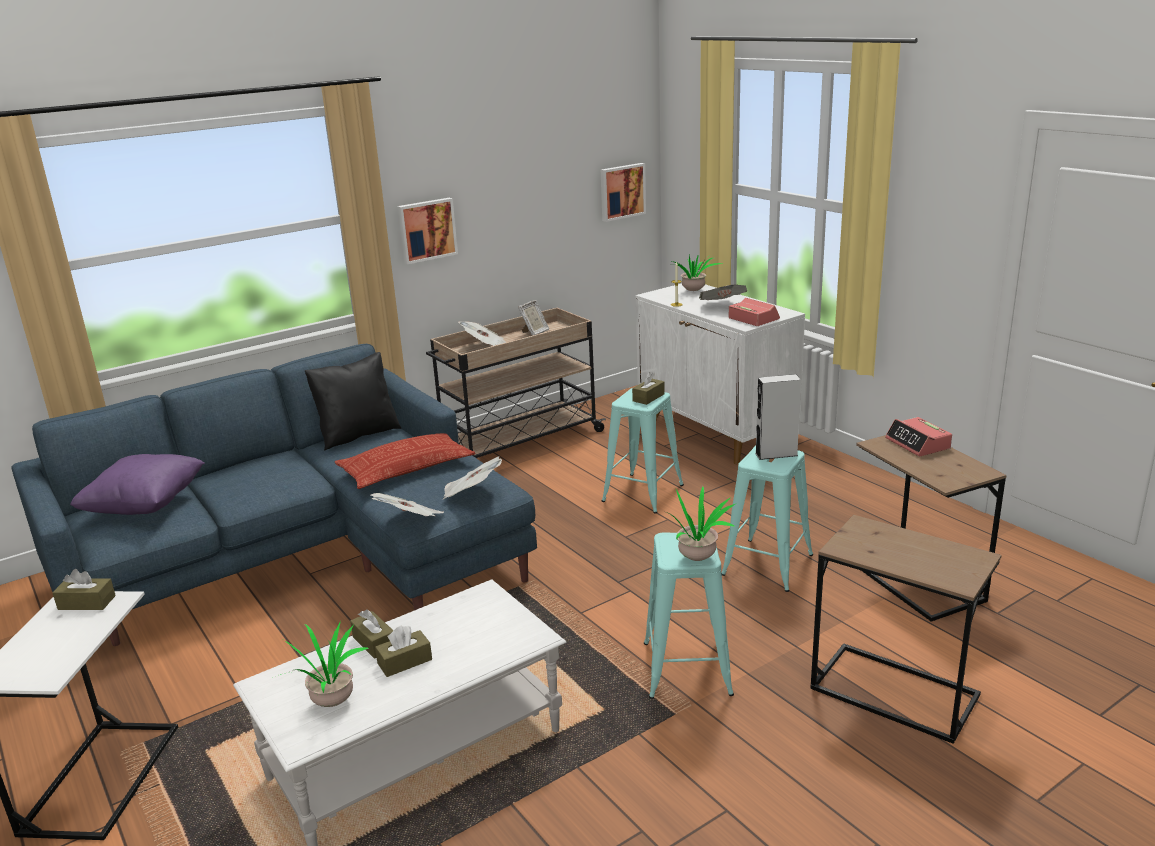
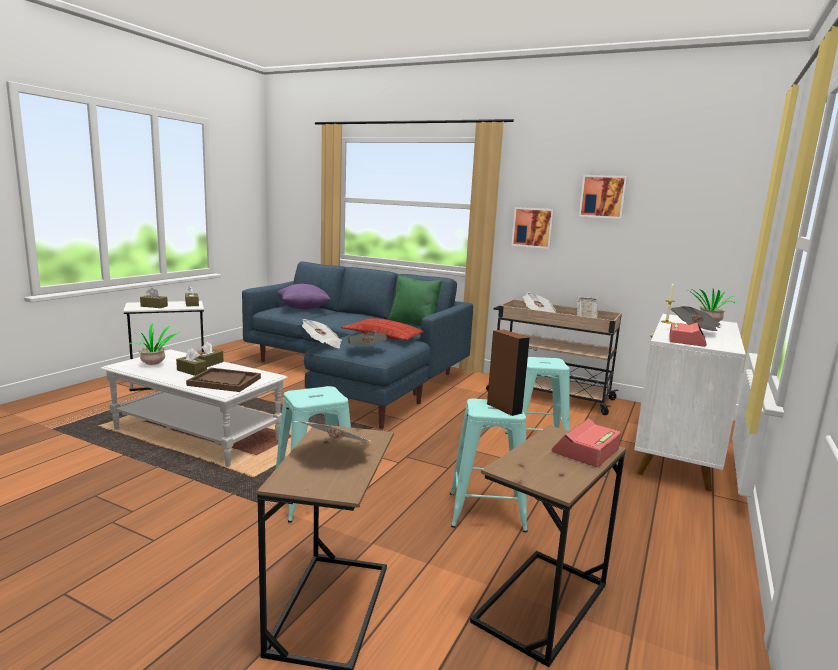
camera: 60 degrees right, 10 degrees down
(358, 434) = (413, 324): black pillow -> green pillow
(485, 633) = (224, 382): none -> brown tray
(621, 191) = (719, 238): picture -> picture (603, 196)
(648, 397) = (548, 363): brown tissue box -> brown tissue box (154, 306)
(696, 557) = (304, 399): potted plant -> none
(776, 454) = (504, 408): grey speaker -> brown speaker
(899, 549) = (337, 452): none -> newspaper

